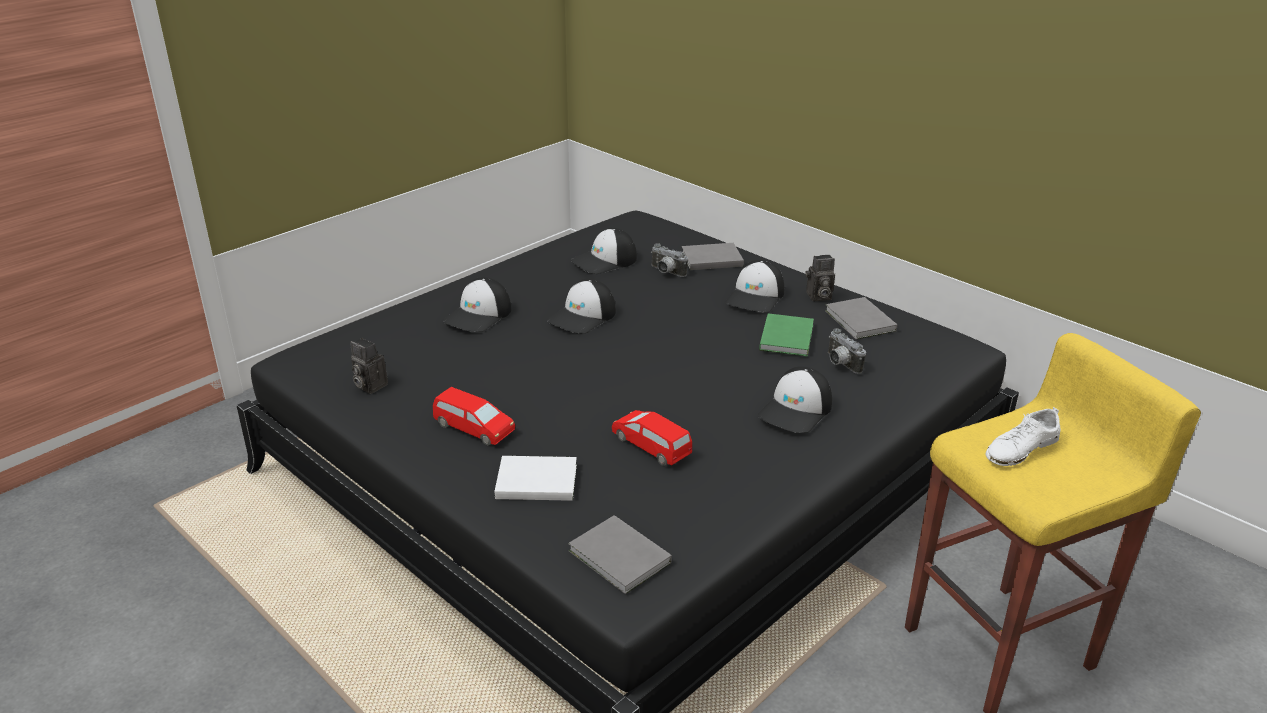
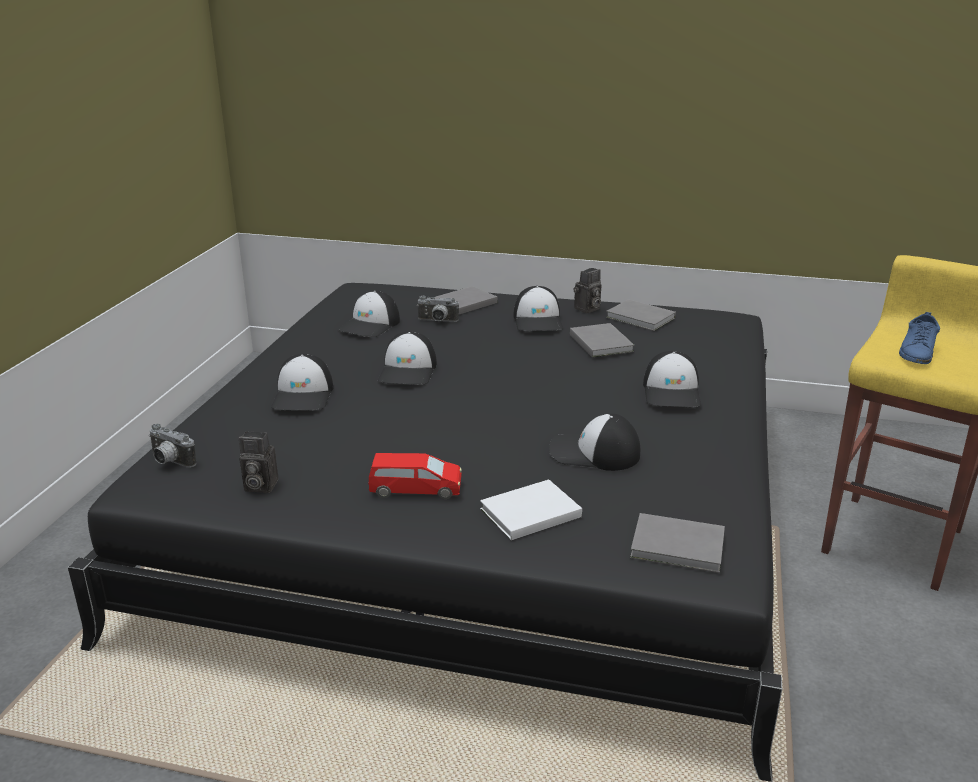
camera: 30 degrees left, 5 degrees down
(651, 446) = (593, 453): red toy car -> cap
(787, 337) = (601, 342): green book -> grey book
(840, 364) = (664, 350): camera -> camera (169, 462)
(1021, 449) = (917, 351): white shoe -> blue shoe

